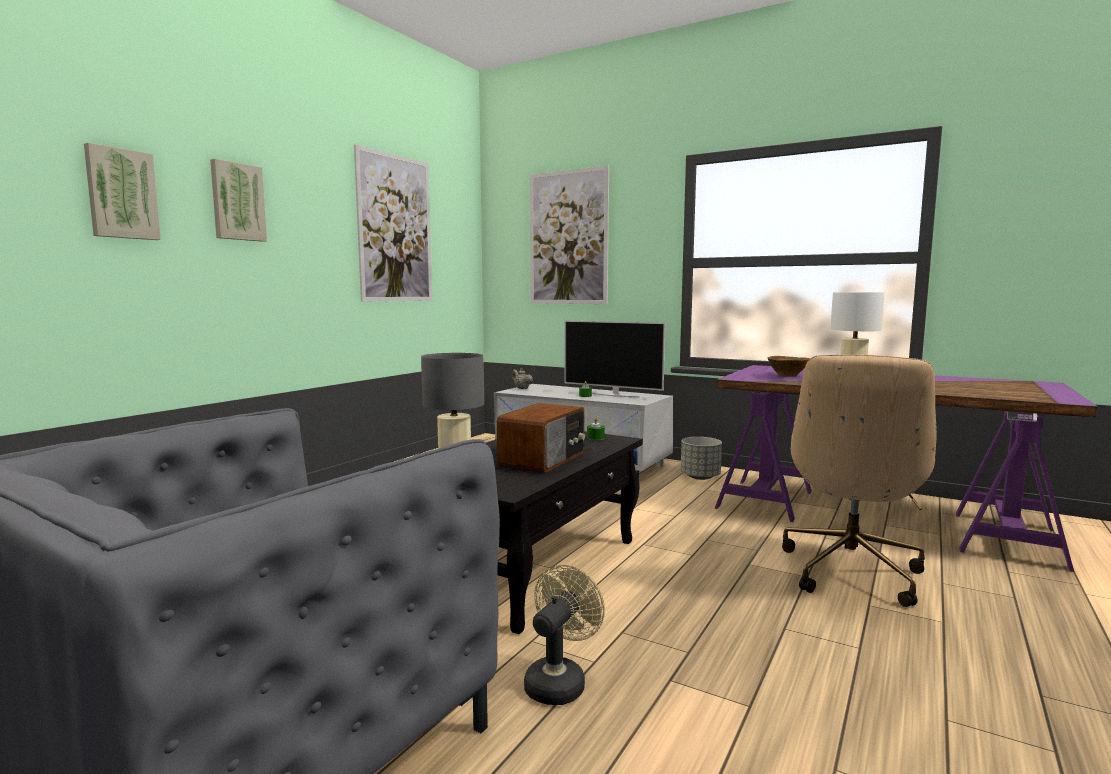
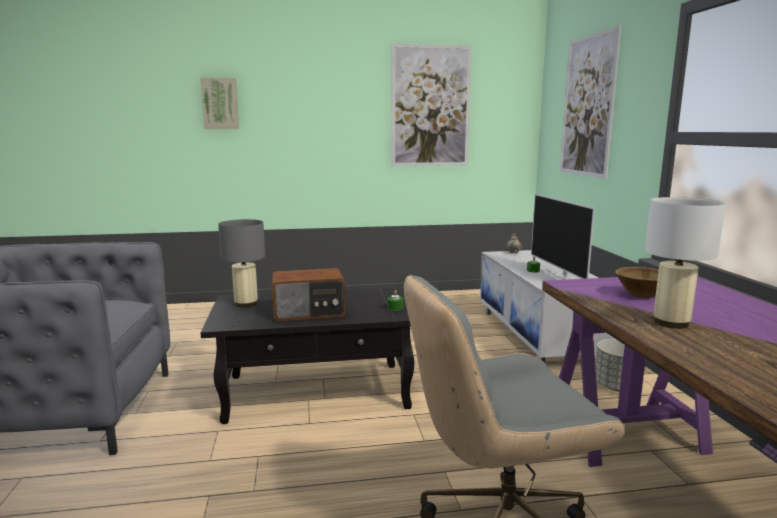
camera: 50 degrees right, 5 degrees up
(237, 202) = (292, 100): picture -> none
(559, 681) = (177, 457): beige fan -> none

